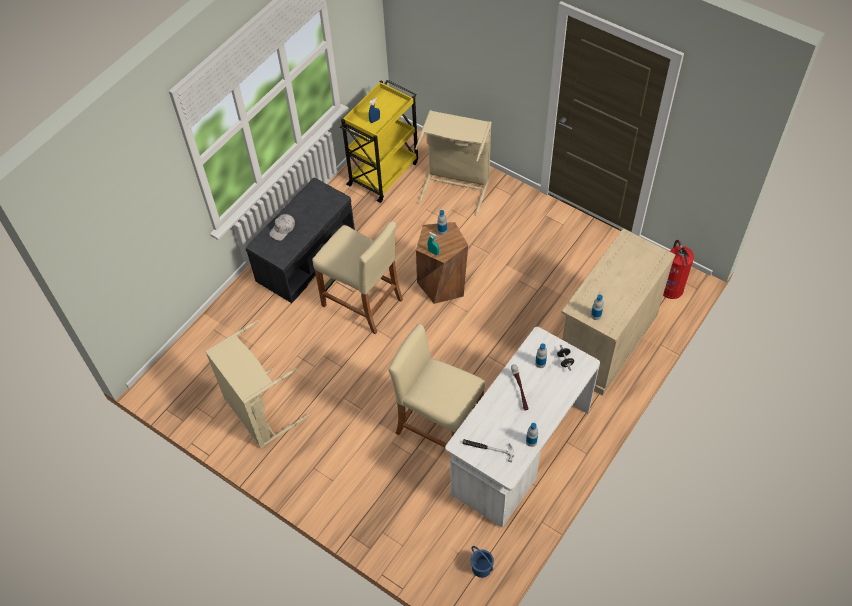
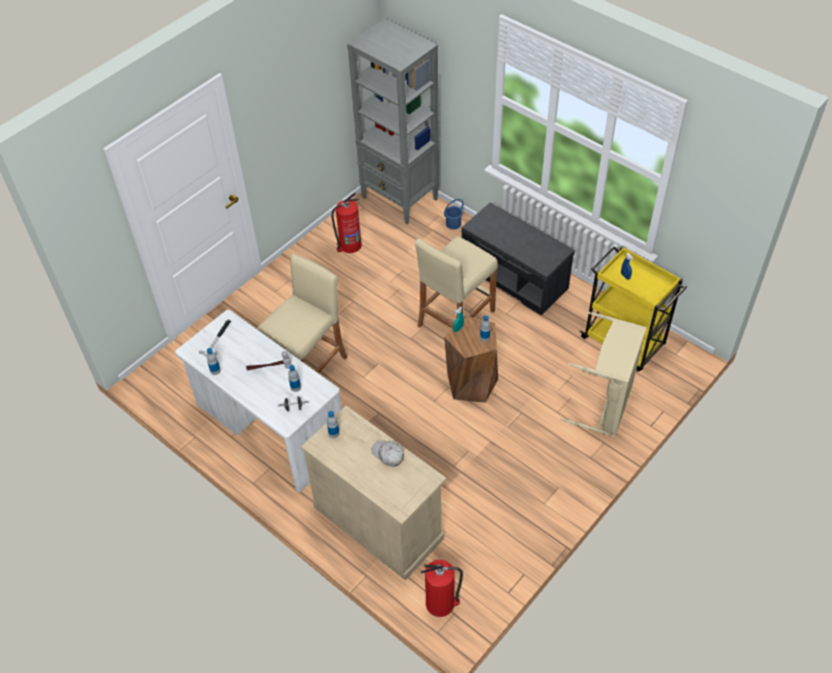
camera: 95 degrees right, 5 degrees down
(184, 370) = (400, 199): none -> grey bookcase
(258, 413) = (349, 245): beige laundry basket -> fire extinguisher
(283, 229) = (508, 227): white cap -> white cap (388, 455)
(481, 568) = (167, 387): blue bucket -> blue bucket (453, 224)

